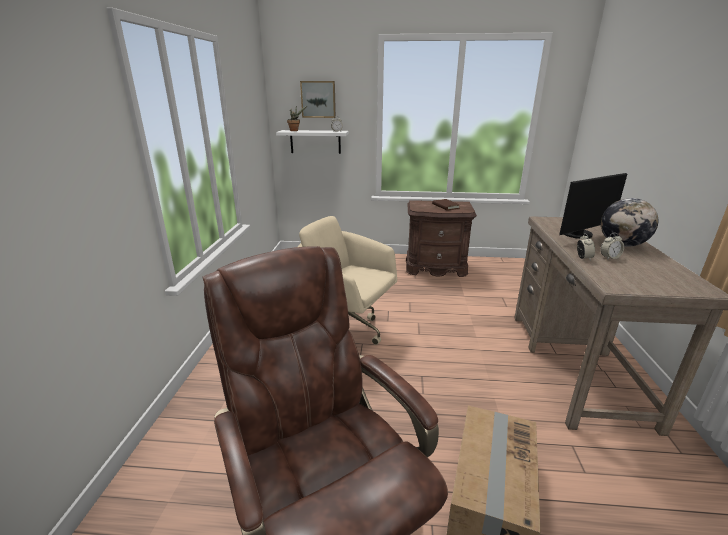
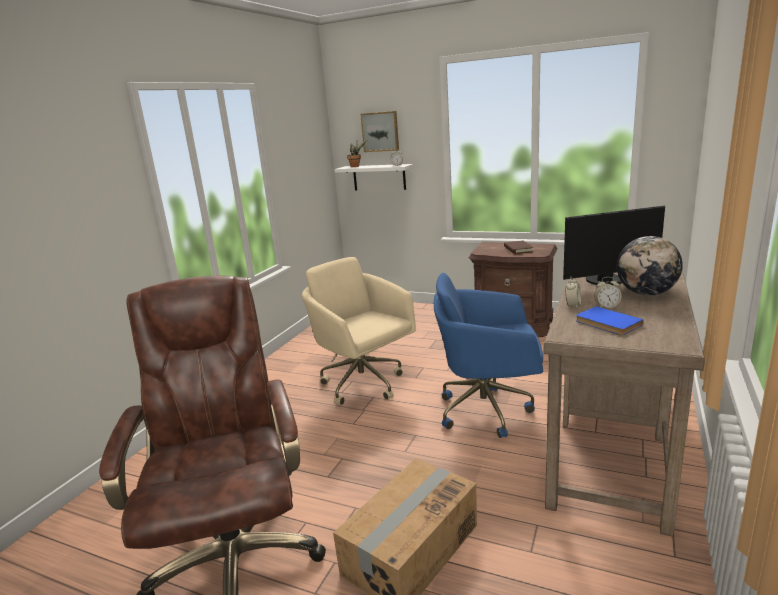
camera: 20 degrees right, 5 degrees down
(467, 346) = (488, 411): none -> blue office chair
(630, 273) = (607, 323): none -> blue book

